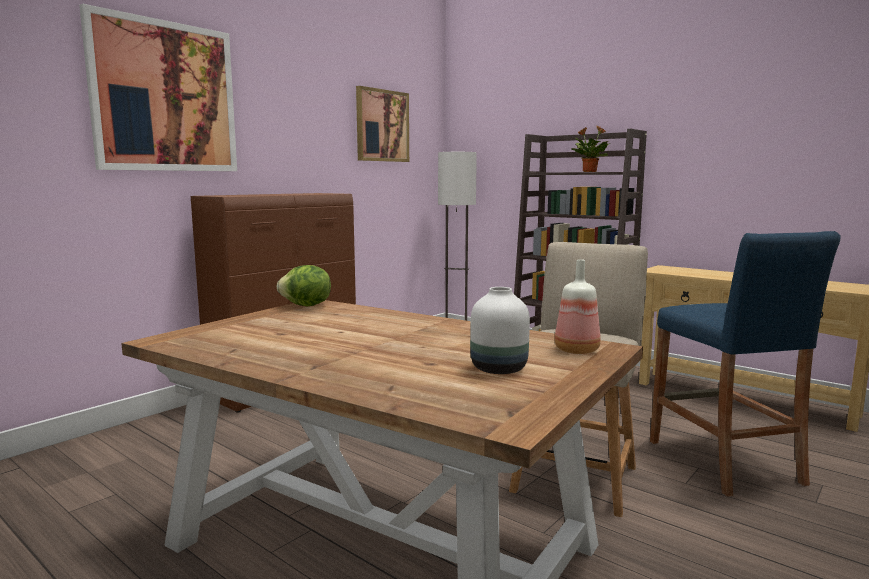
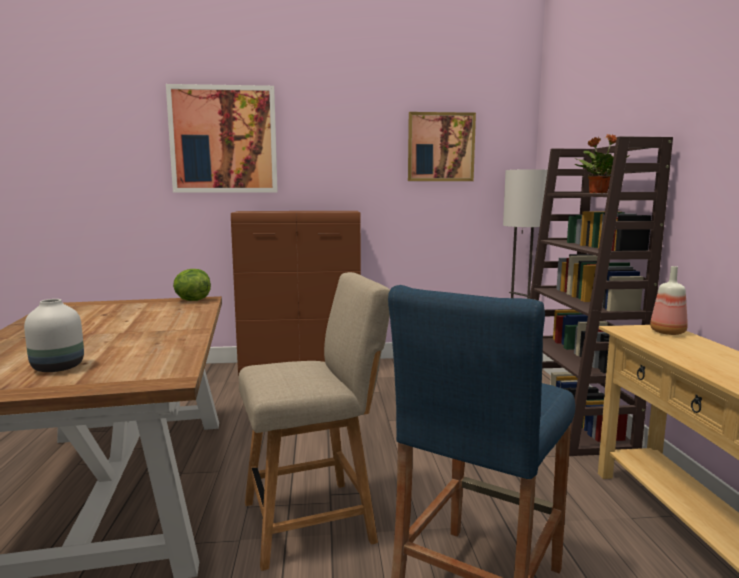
camera: 45 degrees right, 0 degrees up
(576, 350) = (146, 373): bottle -> bottle (667, 332)

